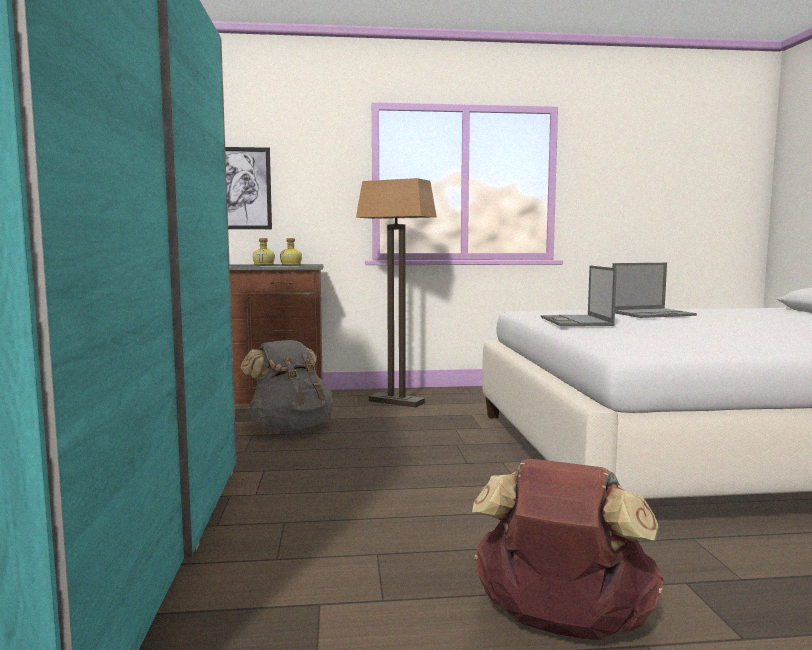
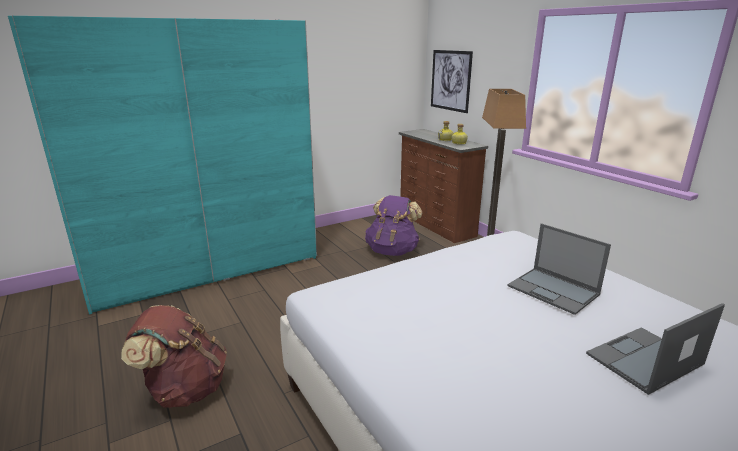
camera: 65 degrees right, 15 degrees up
(290, 428) = (392, 251): grey backpack -> purple backpack
(576, 321) = (451, 262): laptop -> laptop (644, 360)

